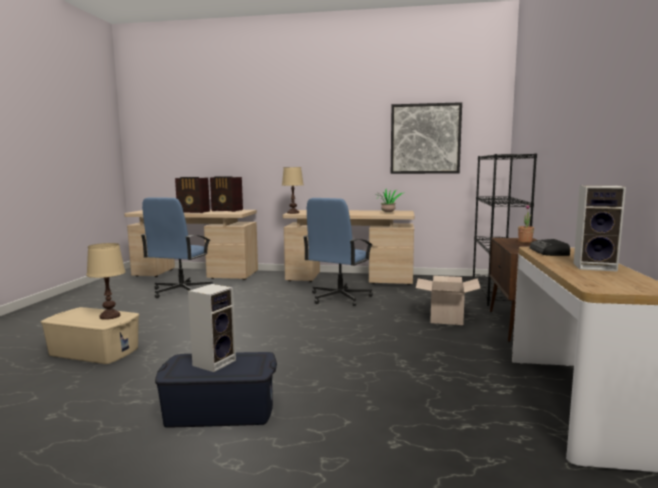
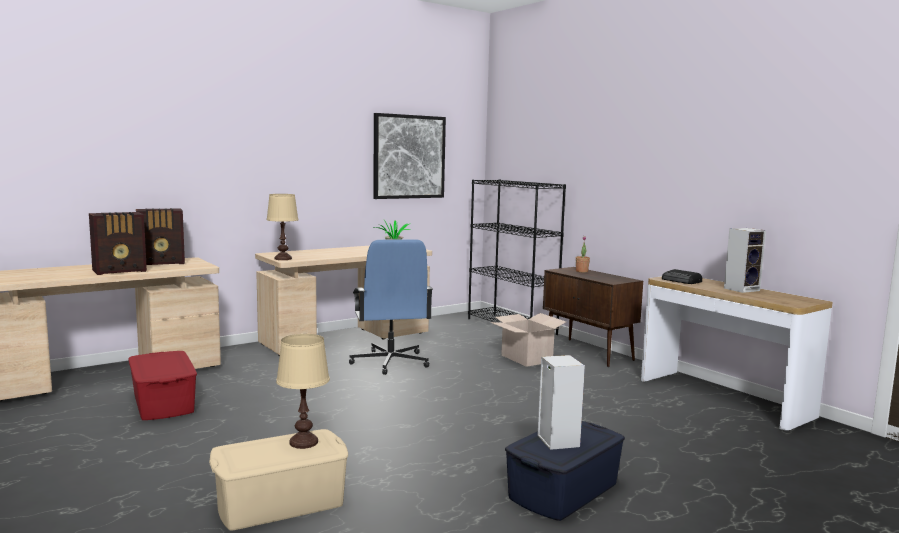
camera: 45 degrees left, 0 degrees up
(180, 291) = (162, 403): blue office chair -> red storage box

